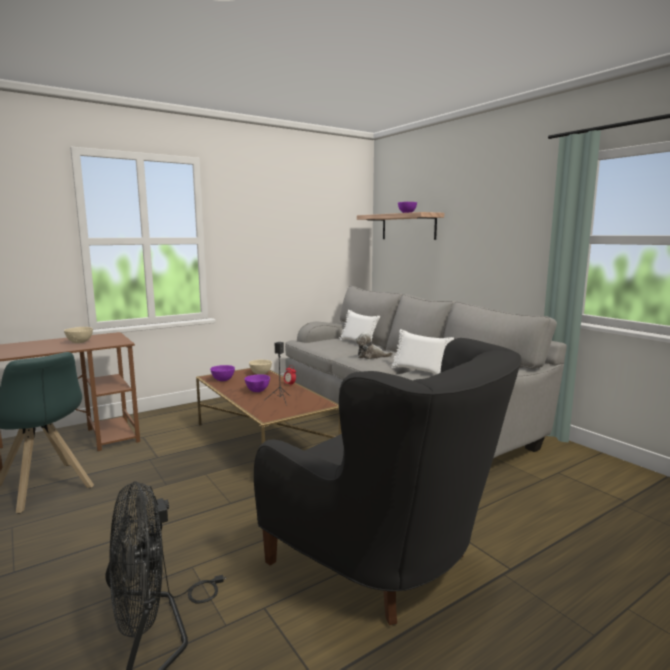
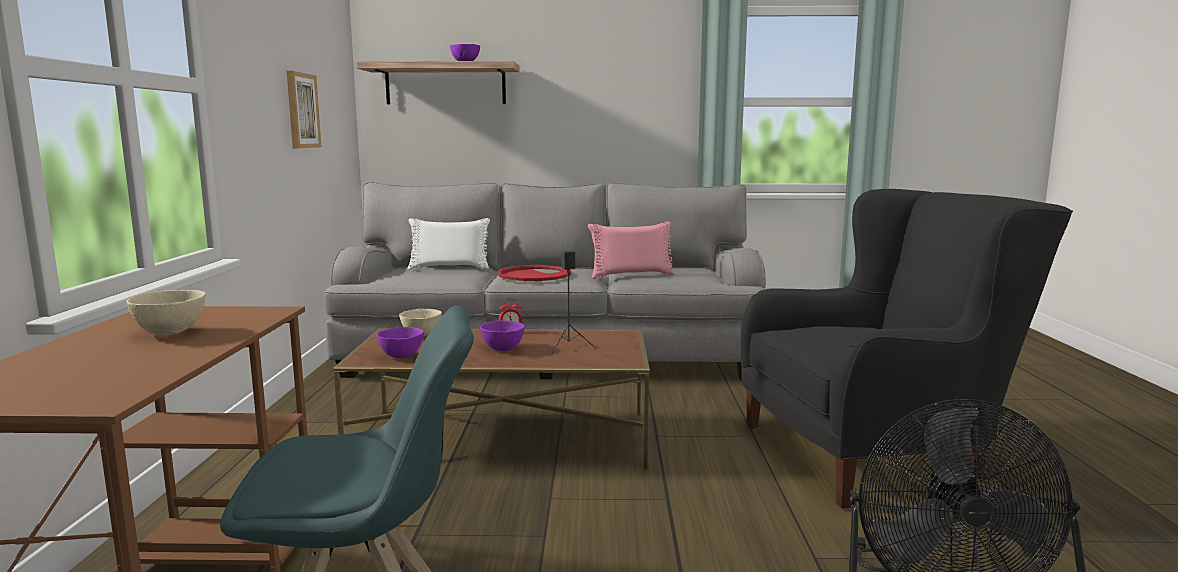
camera: 55 degrees left, 0 degrees up
(299, 246) = (302, 110): none -> picture
(371, 356) = (534, 274): plush toy -> red tray
(420, 372) = (631, 275): white pillow -> pink pillow

